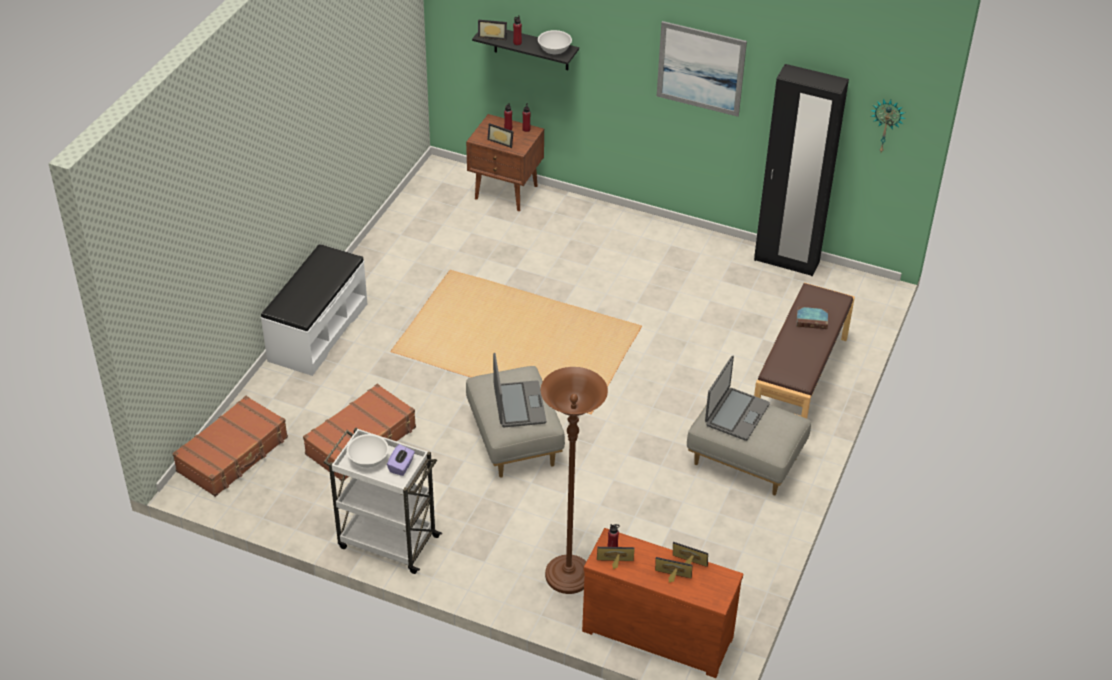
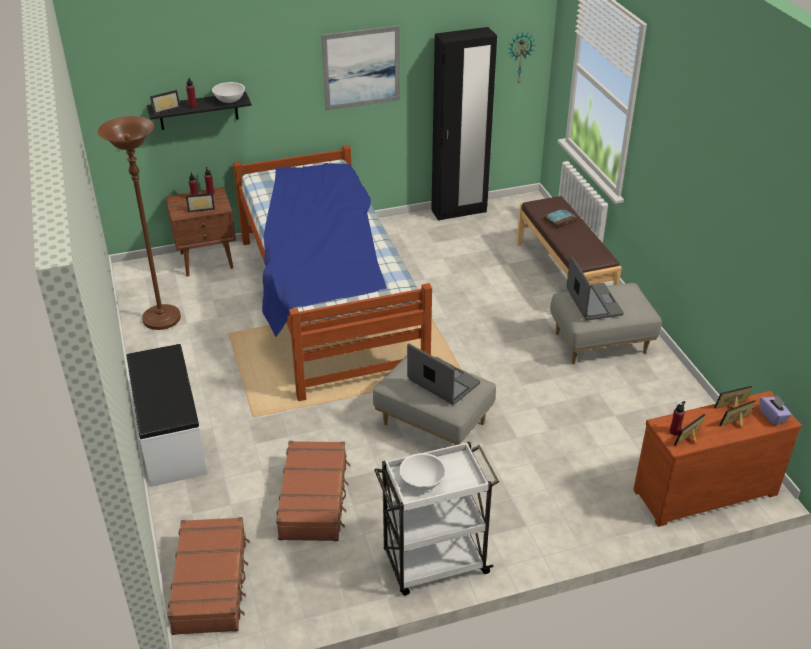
camera: 40 degrees left, 5 degrees down
(401, 466) = (456, 469): purple tissue box -> purple tissue box (772, 416)
(557, 286) = (326, 302): none -> bed
(568, 576) = (597, 494): brown floor lamp -> brown floor lamp (162, 319)

